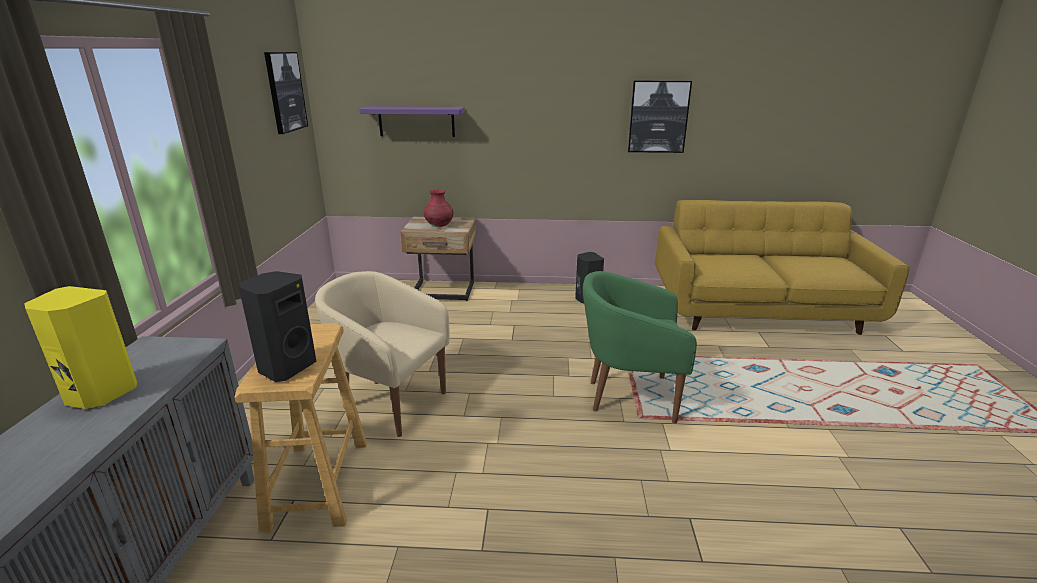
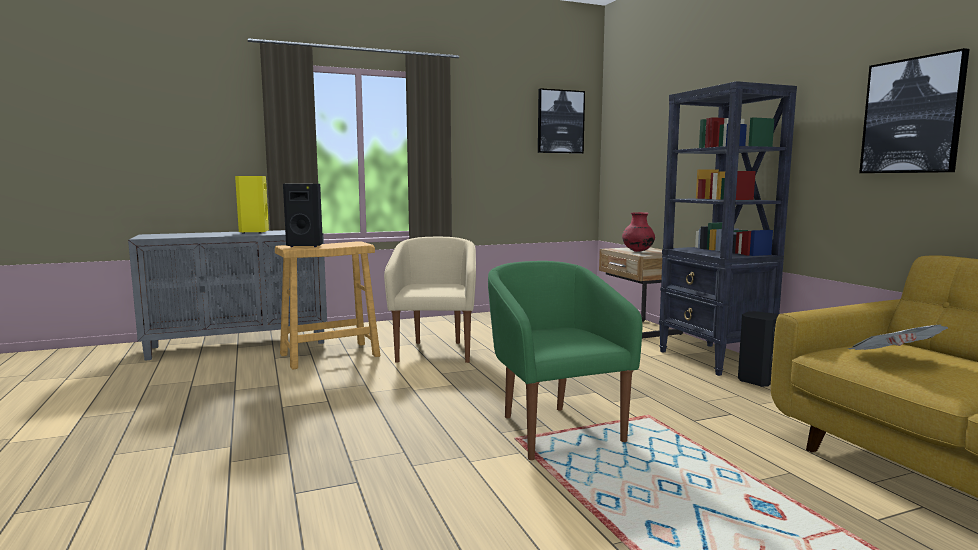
camera: 65 degrees right, 15 degrees down
(416, 121) = (659, 147): purple shelf -> none
(537, 295) = (714, 359): none -> black bookcase
(731, 268) = (893, 359): none -> newspaper

